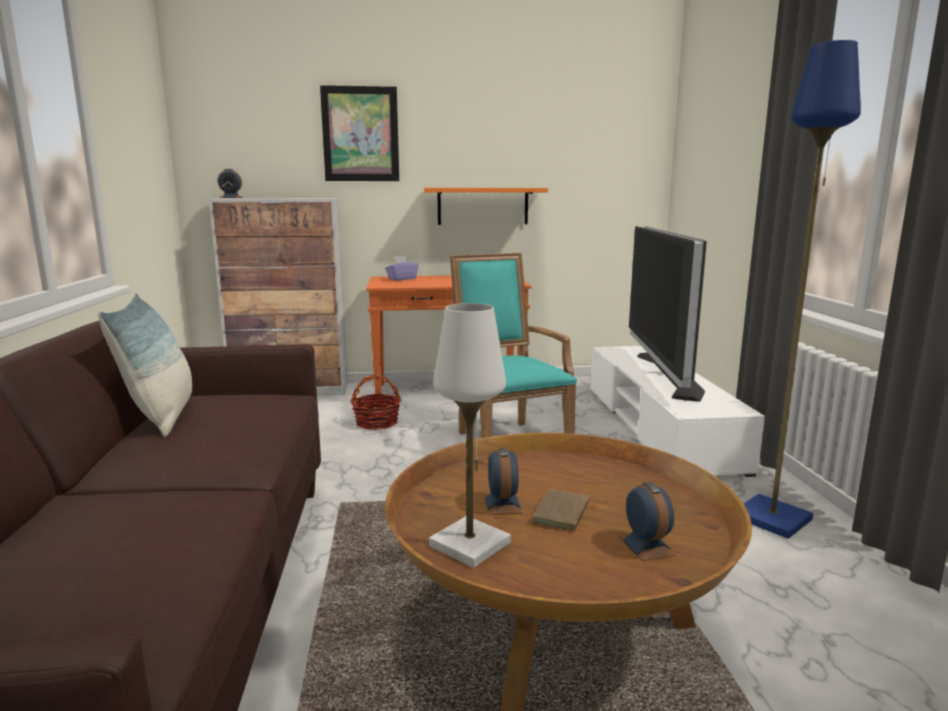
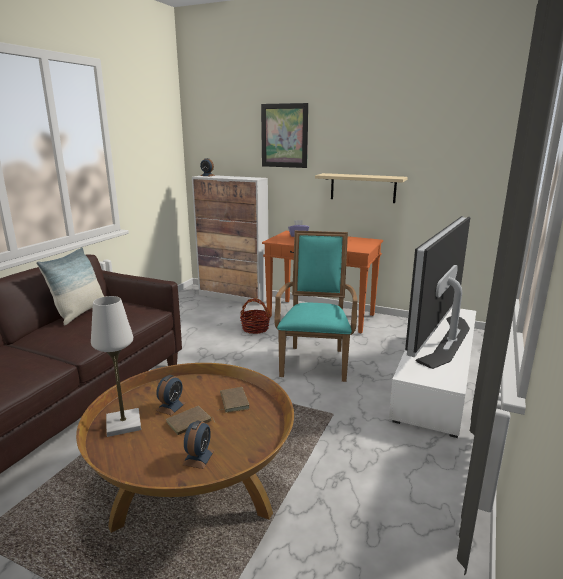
camera: 30 degrees right, 5 degrees up
(483, 206) = (363, 188): orange shelf -> beige shelf
(575, 476) = (233, 401): none -> brown book
(773, 518) = (425, 473): blue floor lamp -> none

